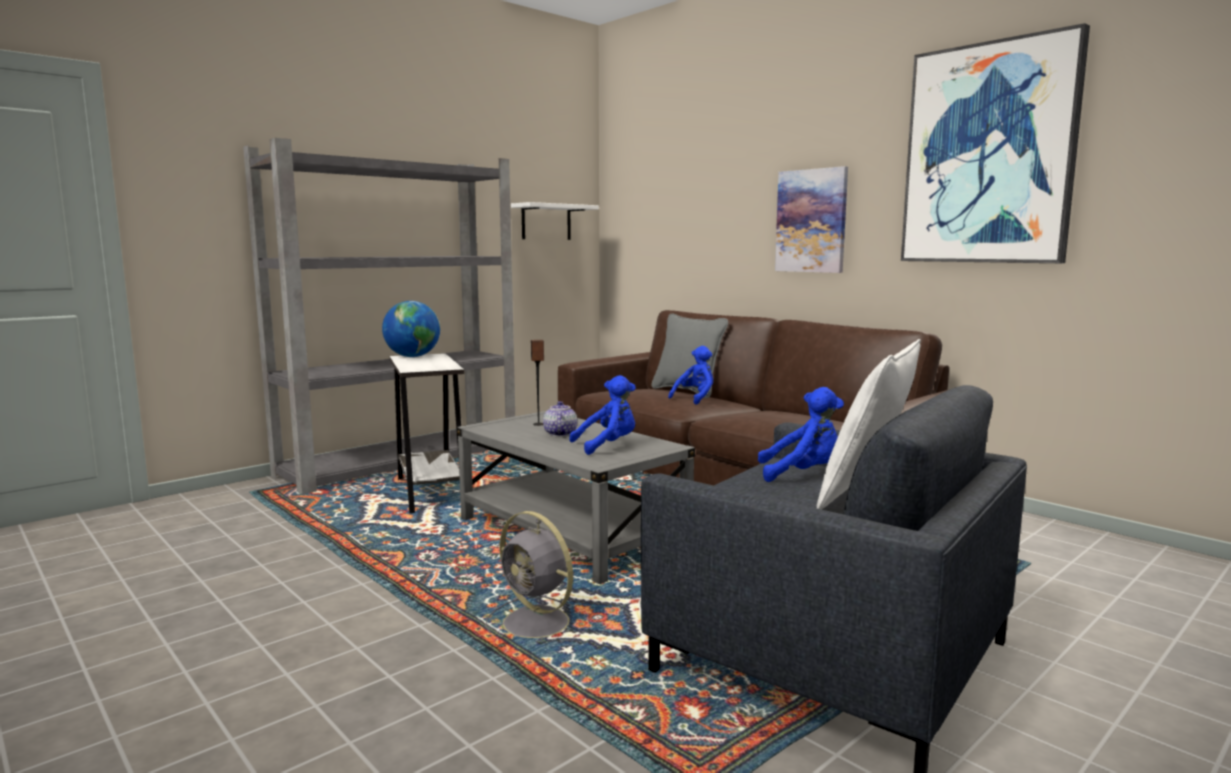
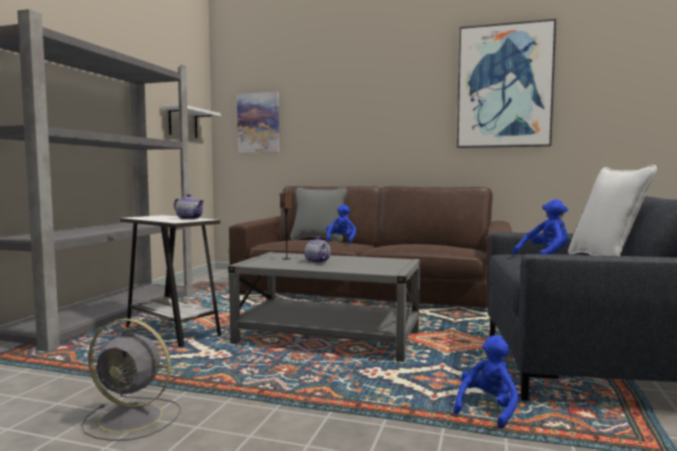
camera: 30 degrees left, 5 degrees down
(412, 357) = (145, 217): globe -> none
(439, 364) = (189, 218): none -> teapot
(538, 624) = (408, 393): grey fan -> grey fan (134, 418)
(608, 446) = (368, 264): blue plush toy -> blue plush toy (488, 409)
(811, 221) = (391, 125): picture -> picture (258, 123)

